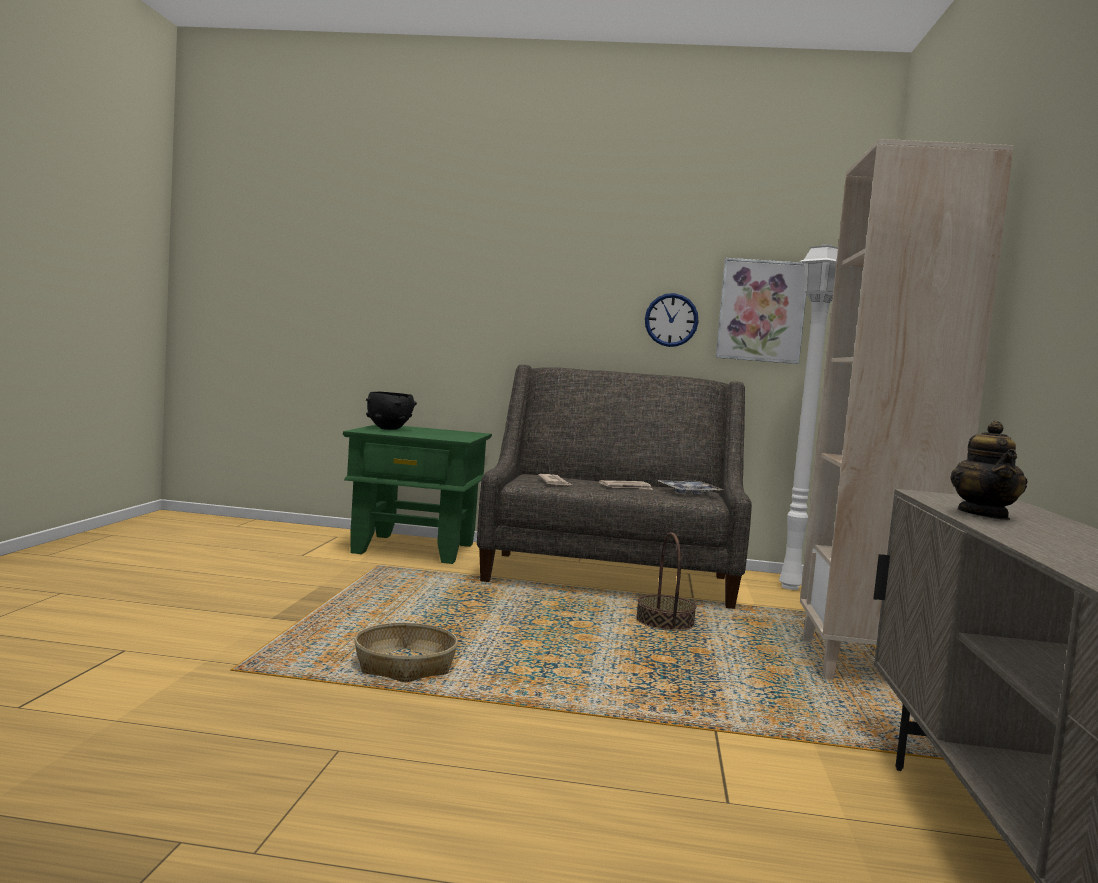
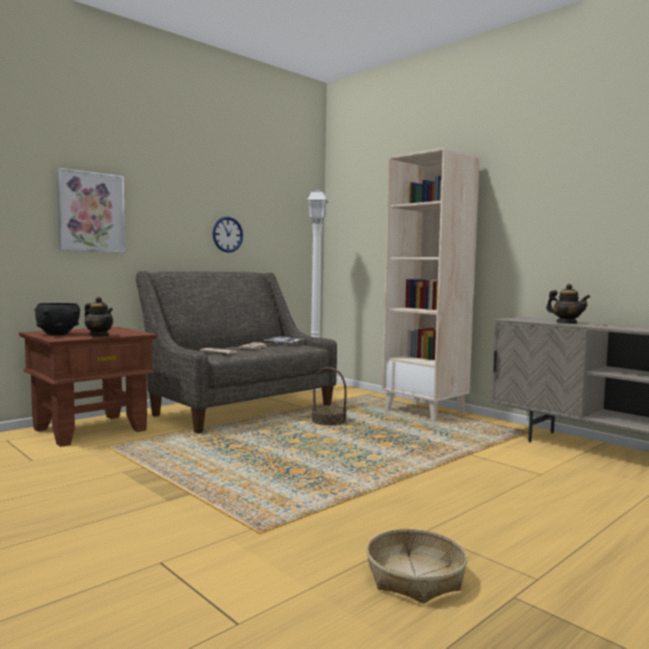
camera: 50 degrees left, 0 degrees up
(405, 666) = (317, 487): basket -> basket (415, 577)
(410, 434) = (99, 336): none -> teapot
(414, 548) = (90, 429): green side table -> brown side table
(761, 311) = (273, 228): picture -> picture (91, 212)

